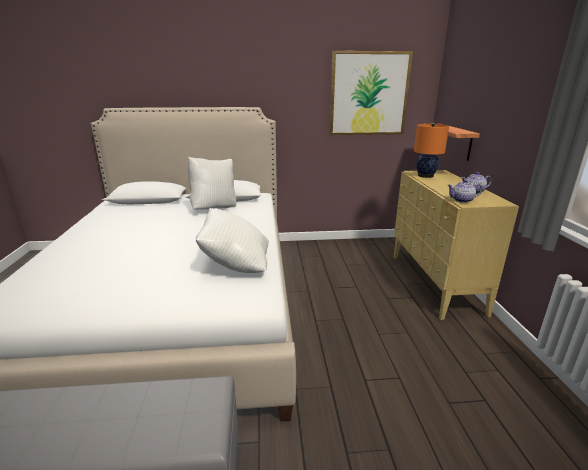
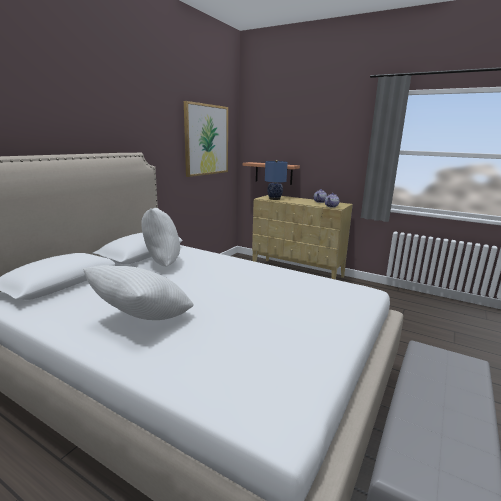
camera: 55 degrees left, 5 degrees down
(236, 265) = (303, 284): white pillow -> white pillow (142, 319)
(425, 176) = (274, 199): orange table lamp -> blue table lamp

